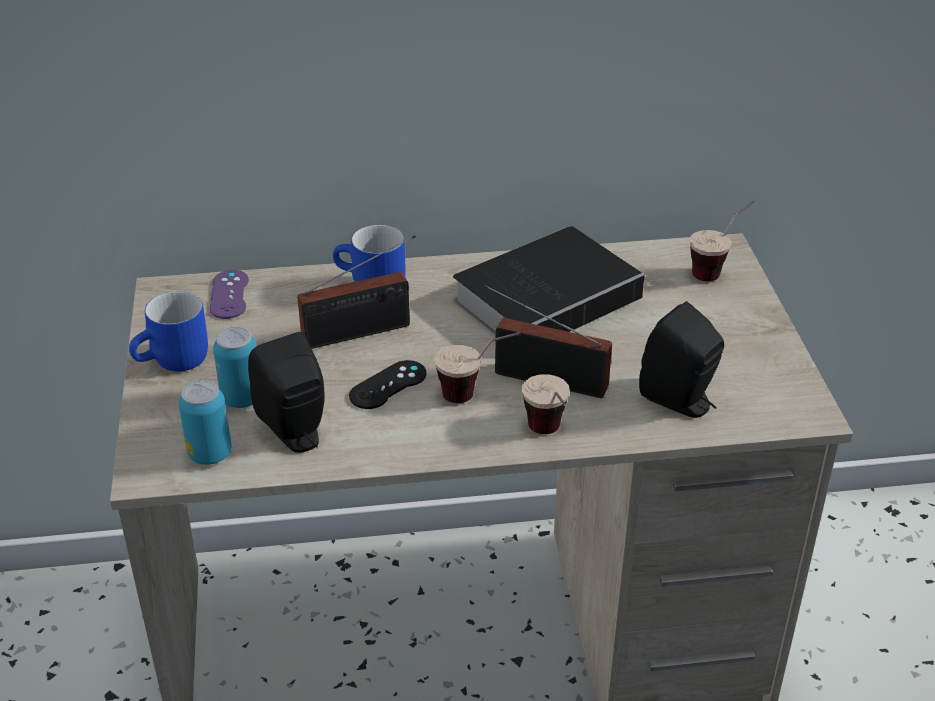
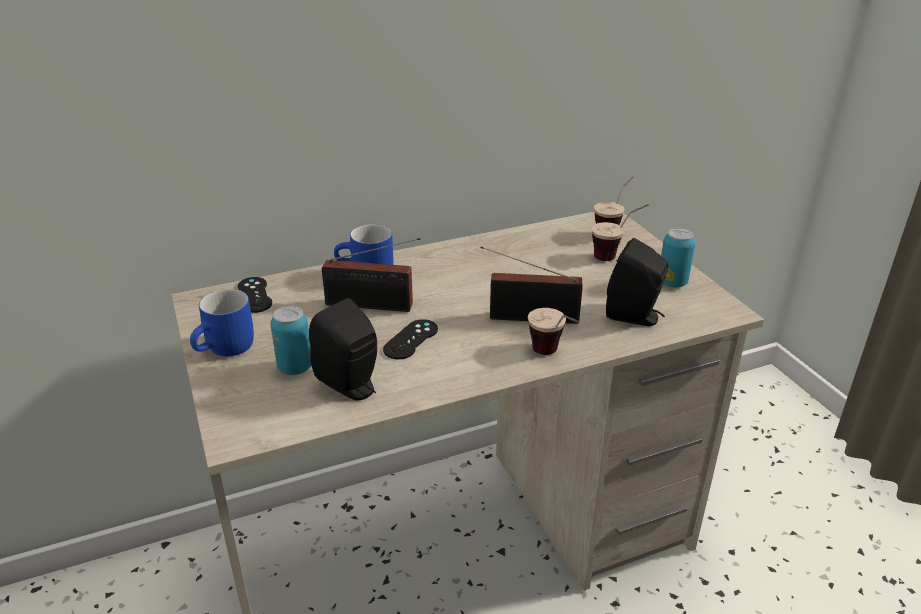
camera: 15 degrees left, 5 degrees down
(210, 454) = (284, 414): can -> can (672, 282)
(229, 295) = (254, 295): purple game controller -> black game controller
(362, 332) = (374, 305): radio -> radio turned 45 degrees clockwise
(476, 394) = (483, 335): cup -> cup (616, 255)
(550, 296) = (504, 262): book -> none

